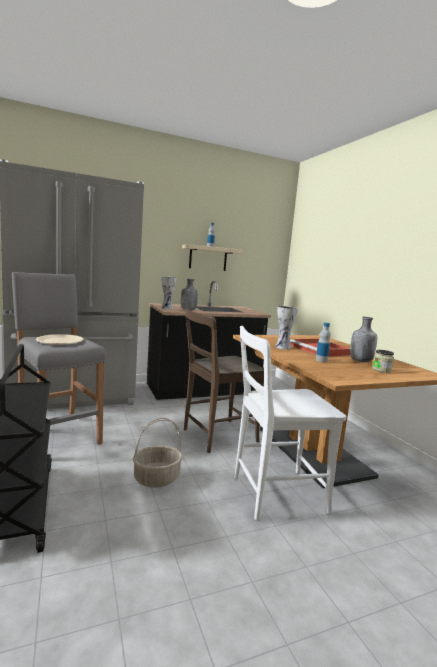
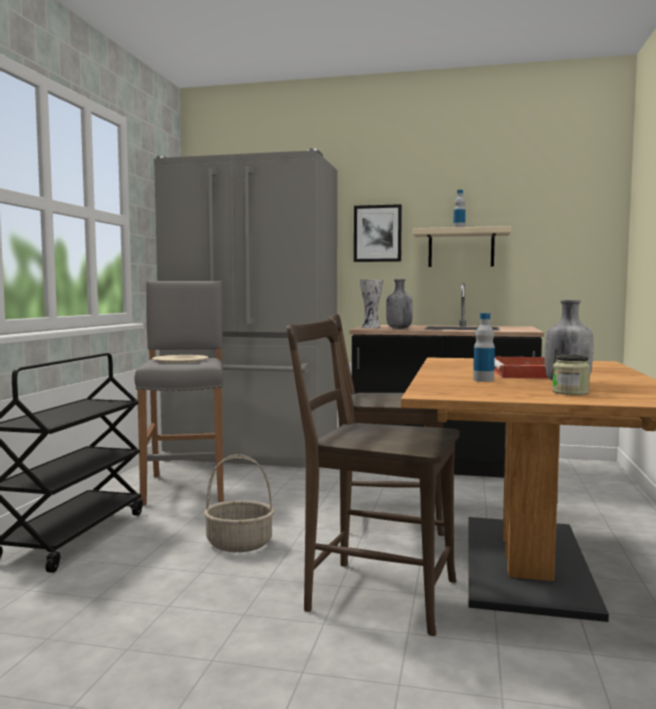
camera: 35 degrees right, 5 degrees down
(158, 243) = (377, 233): none -> picture
(273, 494) = (373, 593): white chair -> brown chair
(283, 347) = (465, 368): vase -> none

